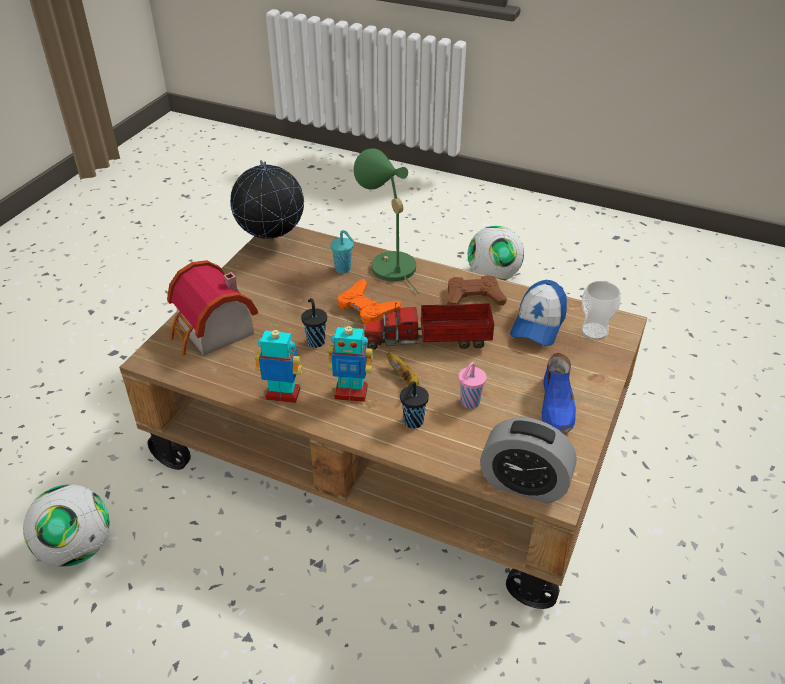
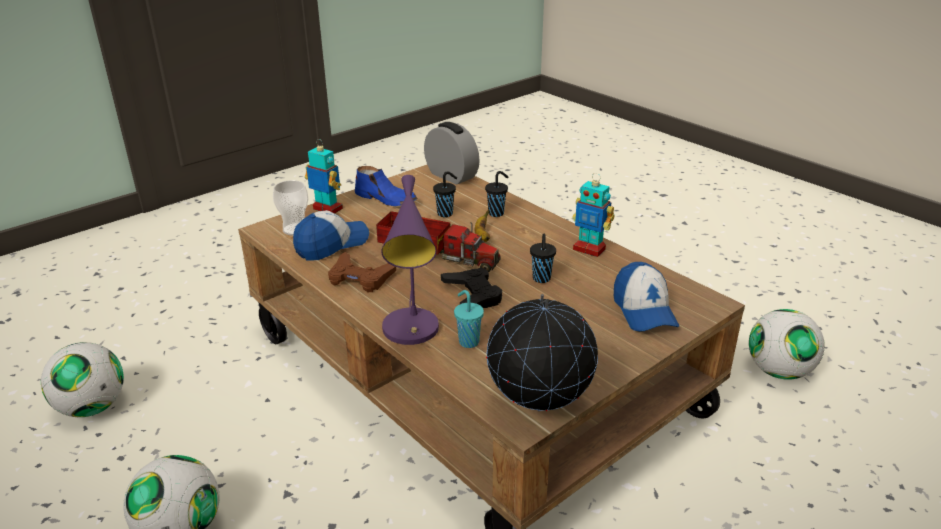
camera: 155 degrees left, 10 degrees down
(213, 333) = (644, 311): toy house -> cap
(351, 392) = (531, 238): toy robot -> toy robot (327, 209)
(367, 308) = (472, 294): orange game controller -> black game controller
(388, 264) = (412, 333): green table lamp -> purple table lamp
(469, 403) = (446, 213): pink cup -> black cup
(557, 406) = (386, 199): blue shoe -> blue shoe turned 90 degrees clockwise
(651, 315) = (92, 407): none -> football

